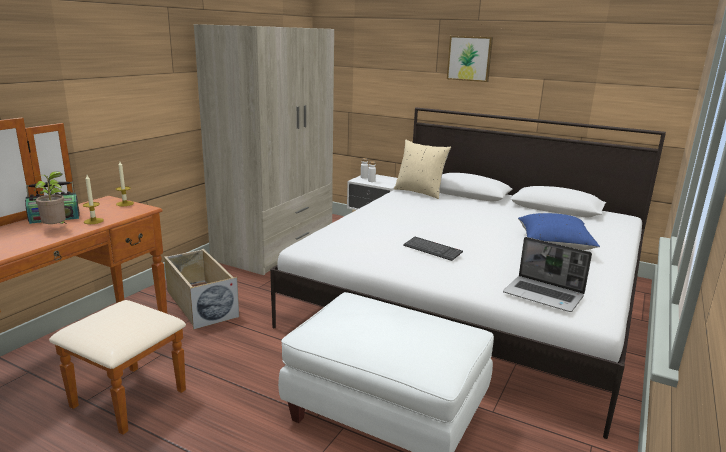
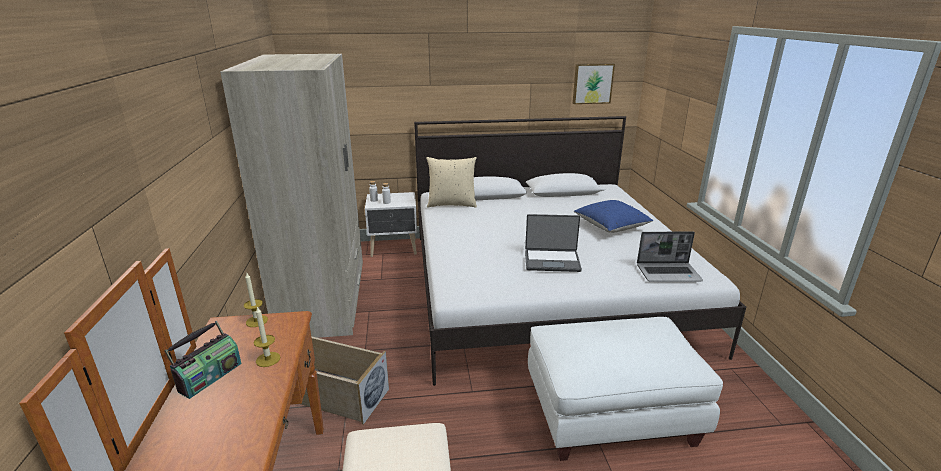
camera: 35 degrees left, 5 degrees up
(56, 228) = (242, 389): potted plant -> none
(432, 250) = (552, 261): keyboard -> laptop
(470, 58) = (463, 69): picture -> picture (592, 83)

